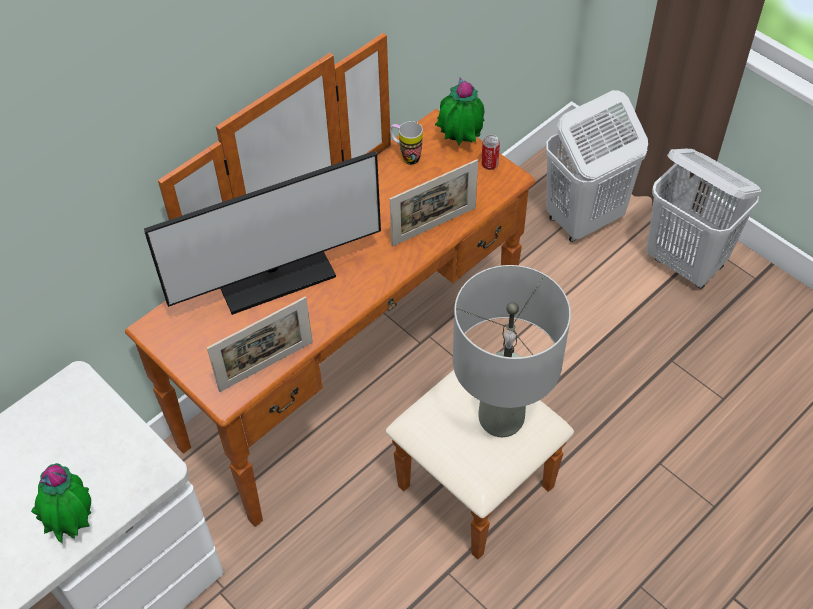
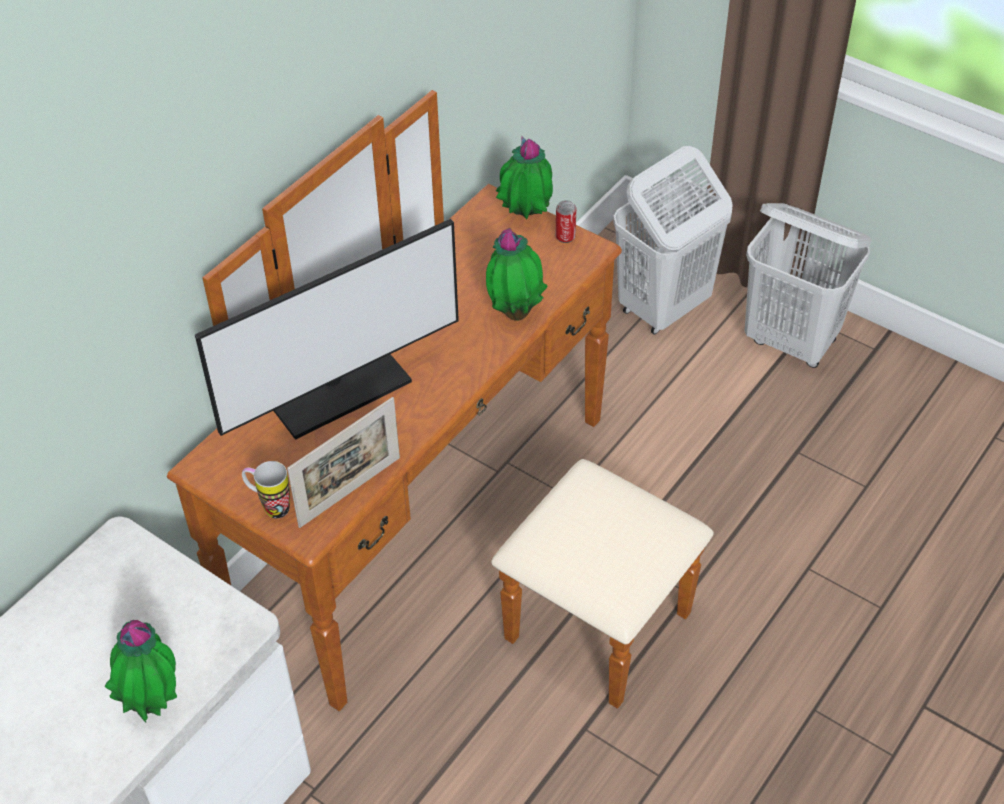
camera: 10 degrees left, 5 degrees down
(406, 156) = (465, 239): mug -> mug (270, 506)
(434, 226) = (515, 312): picture frame -> potted plant
(502, 419) = (629, 527): grey table lamp -> none

